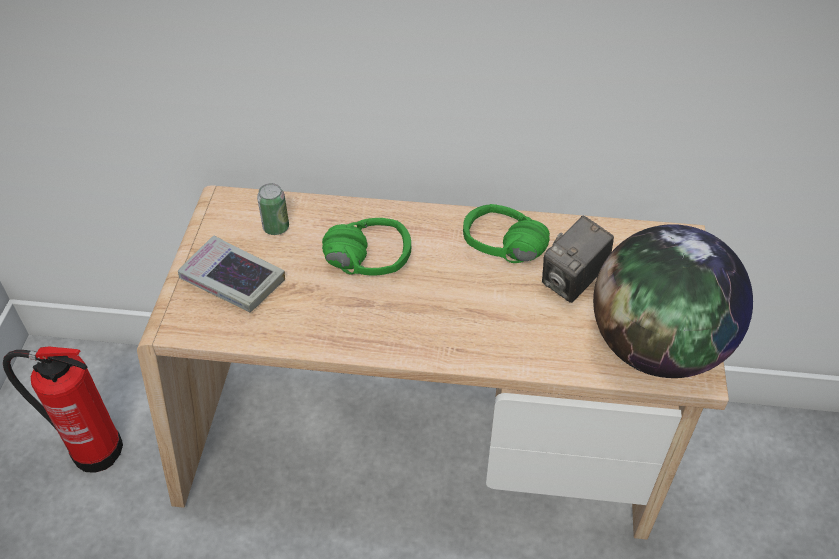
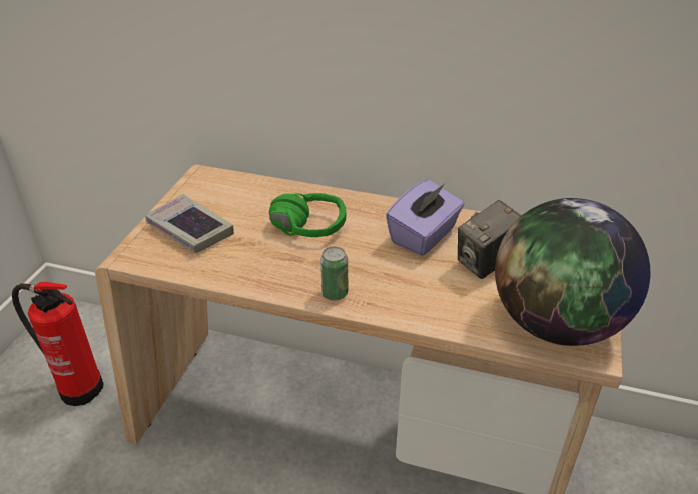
camera: 10 degrees right, 10 degrees down
(276, 227) = (238, 197): can -> can (334, 293)
(499, 254) = (424, 236): green headphones -> purple tissue box

